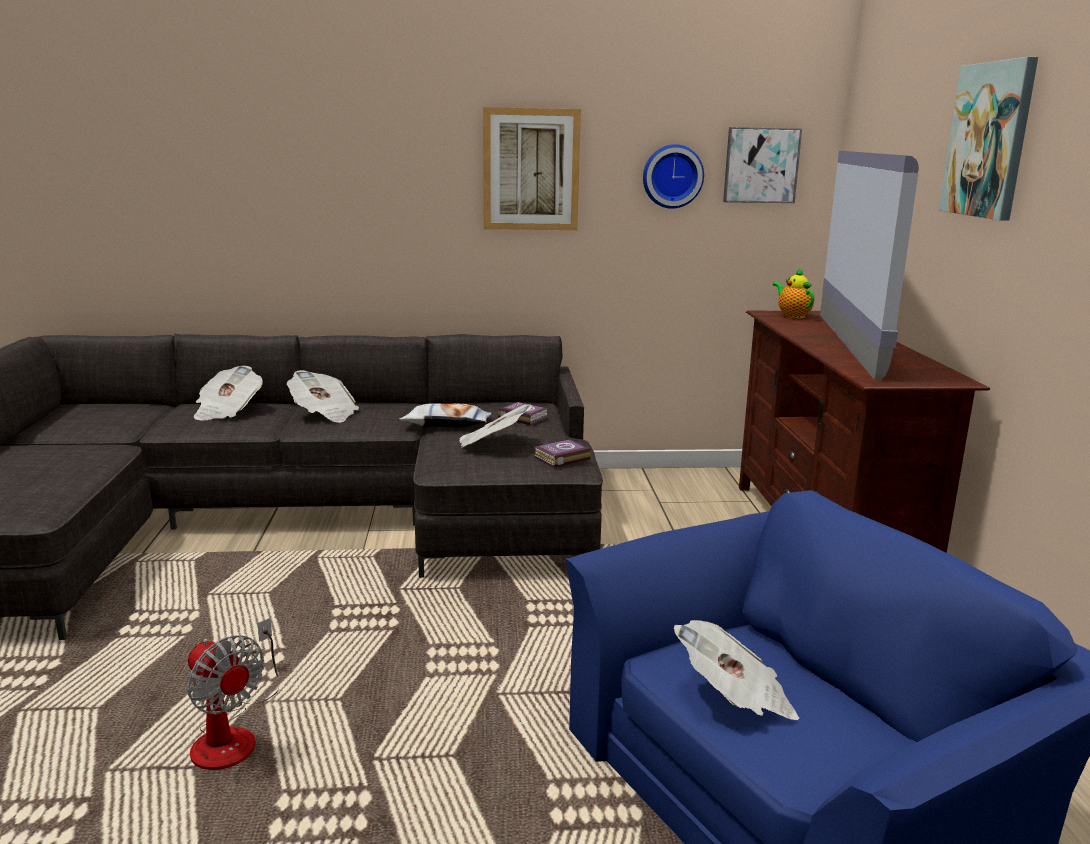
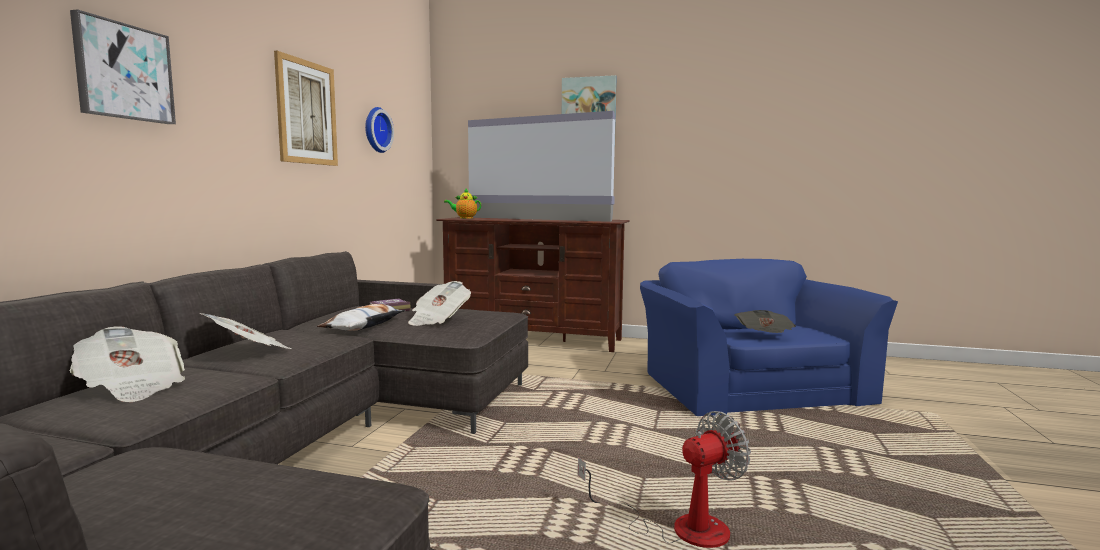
camera: 70 degrees left, 10 degrees down
(560, 458) = (488, 311): book -> none
(761, 165) = (408, 128): picture -> picture (123, 72)

